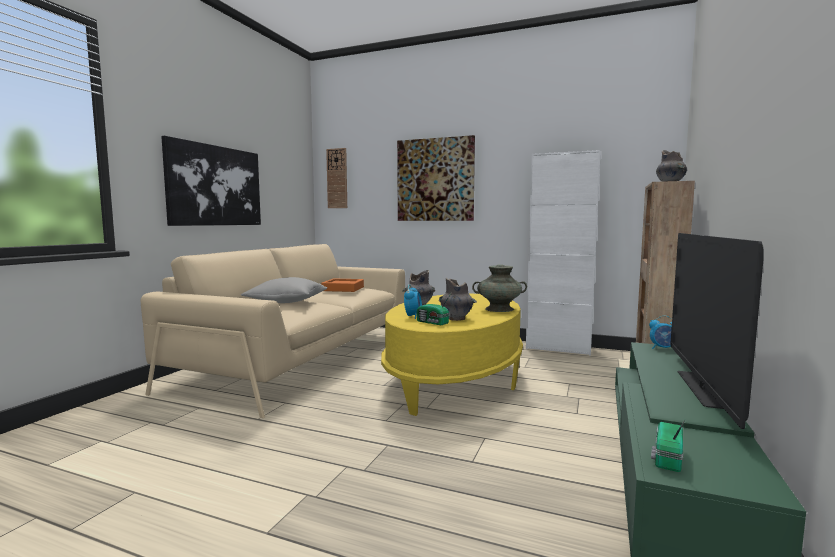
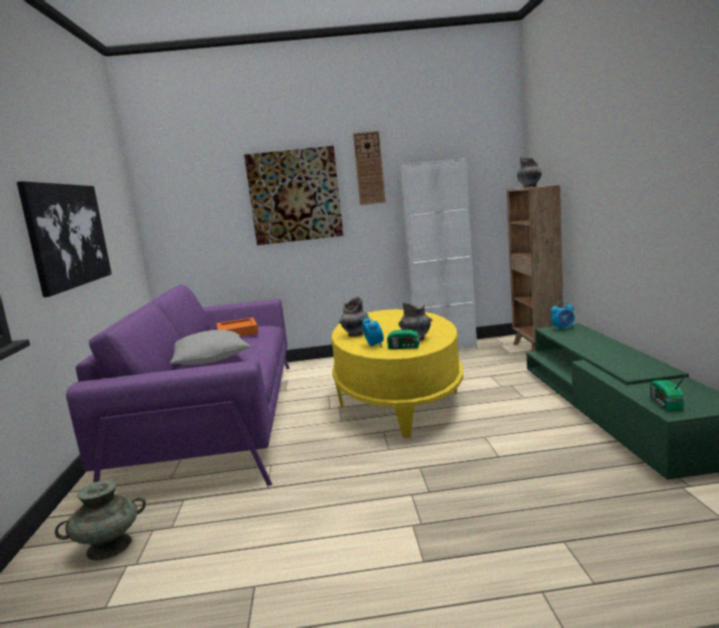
camera: 25 degrees left, 5 degrees up
(302, 358) = (216, 419): beige sofa -> purple sofa
(337, 178) = (168, 203): wall clock -> wall clock (369, 168)
(499, 309) = (431, 322): turquoise vase -> turquoise vase (108, 547)
(700, 389) = (626, 353): television -> none

